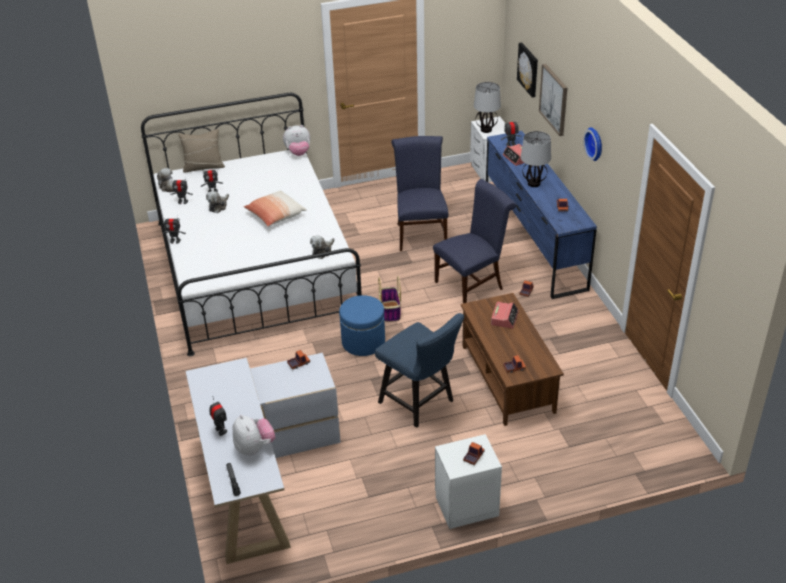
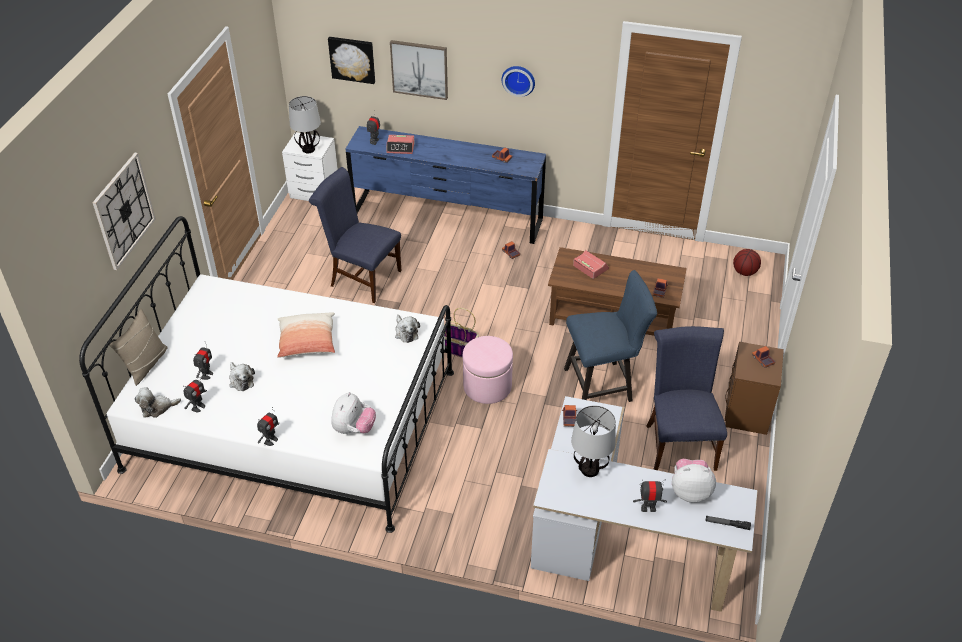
camera: 60 degrees left, 5 degrees up
(234, 57) = (124, 211): none -> wall clock
(298, 153) = (208, 281): plush toy -> plush toy (354, 429)
(363, 342) = (487, 386): blue ottoman -> pink ottoman
(465, 505) = (746, 412): white nightstand -> brown nightstand
(472, 284) = (470, 279): blue chair -> blue chair (679, 443)
(533, 184) = (451, 157): table lamp -> table lamp (590, 470)
(658, 441) = (745, 272): none -> basketball

